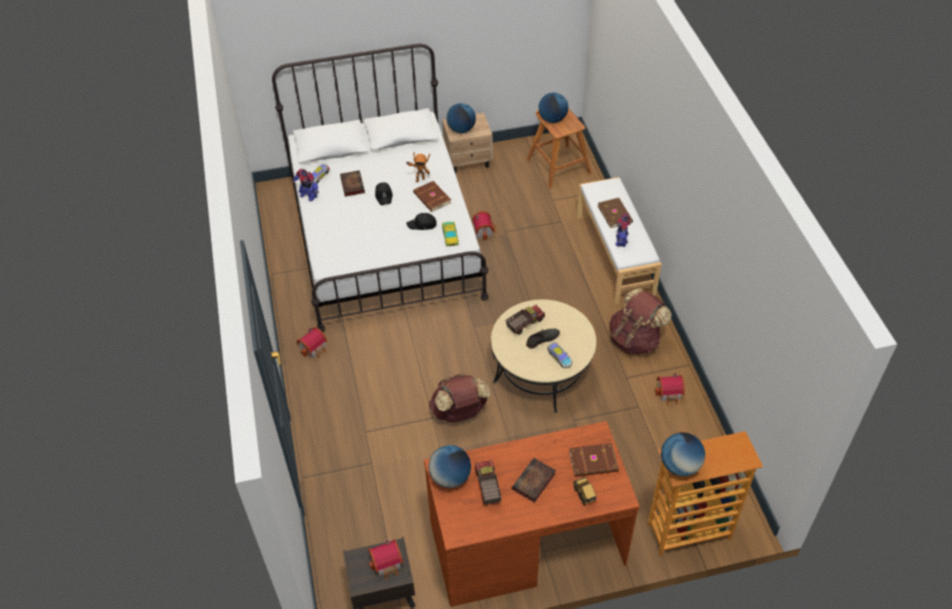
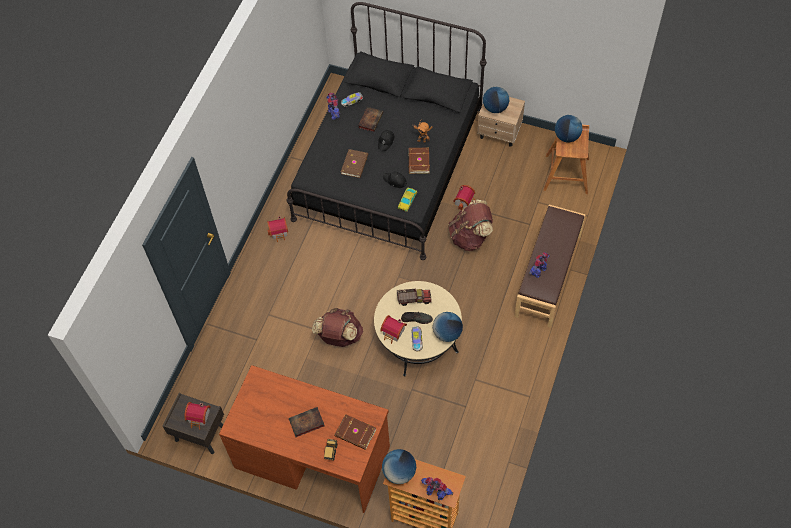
camera: 35 degrees right, 10 degrees up
(384, 236) = (389, 167): white bed -> black bed
(450, 477) = (257, 387): globe -> globe (447, 333)
(487, 487) = (275, 408): toy truck -> none
(615, 214) = (553, 246): brown book -> brown book (355, 164)
(615, 255) = (548, 276): white bench -> brown bench
(635, 340) = (505, 354): brown backpack -> brown backpack (470, 237)
(670, 394) = (496, 410): toy house -> toy house (393, 333)
(733, 463) = (436, 493): none -> toy robot

